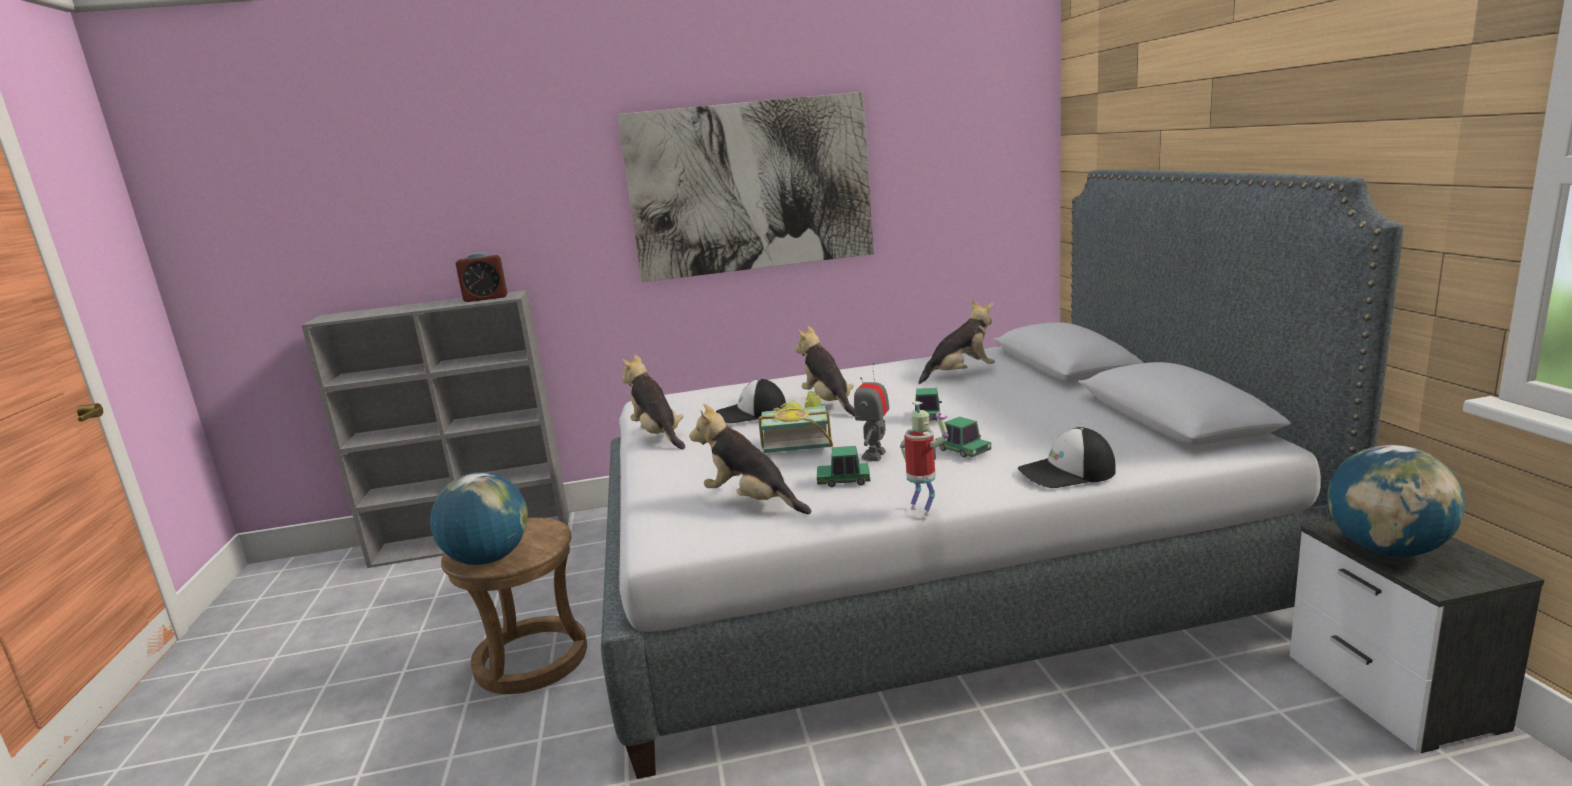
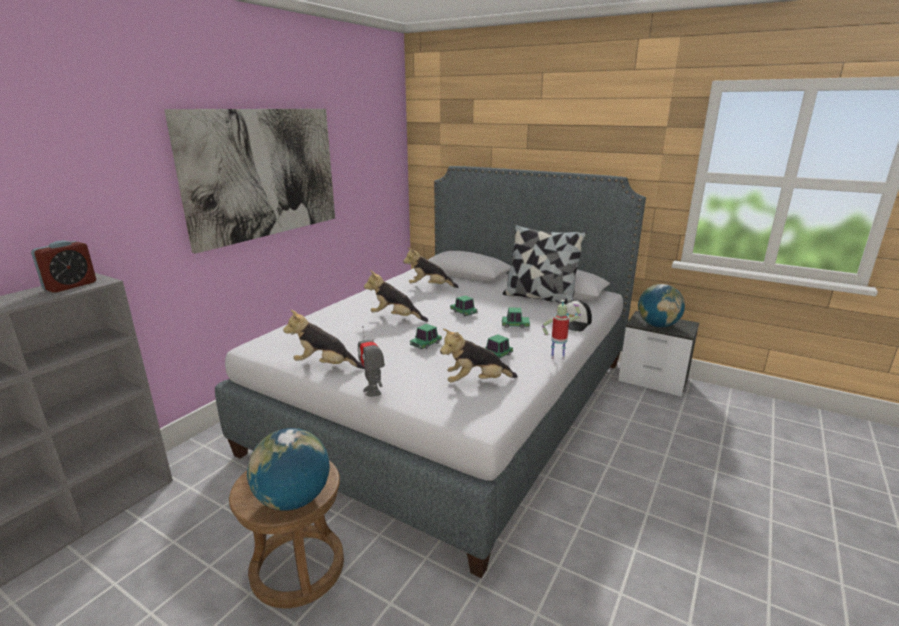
camera: 50 degrees left, 5 degrees up
(751, 413) = (364, 335): cap -> none
(796, 442) = (426, 344): book -> toy car
(874, 455) = (482, 339): toy robot -> toy robot (372, 391)
(960, 374) = (430, 287): plush toy -> plush toy turned 105 degrees counterclockwise
(1105, 422) = (540, 297): none -> pillow

